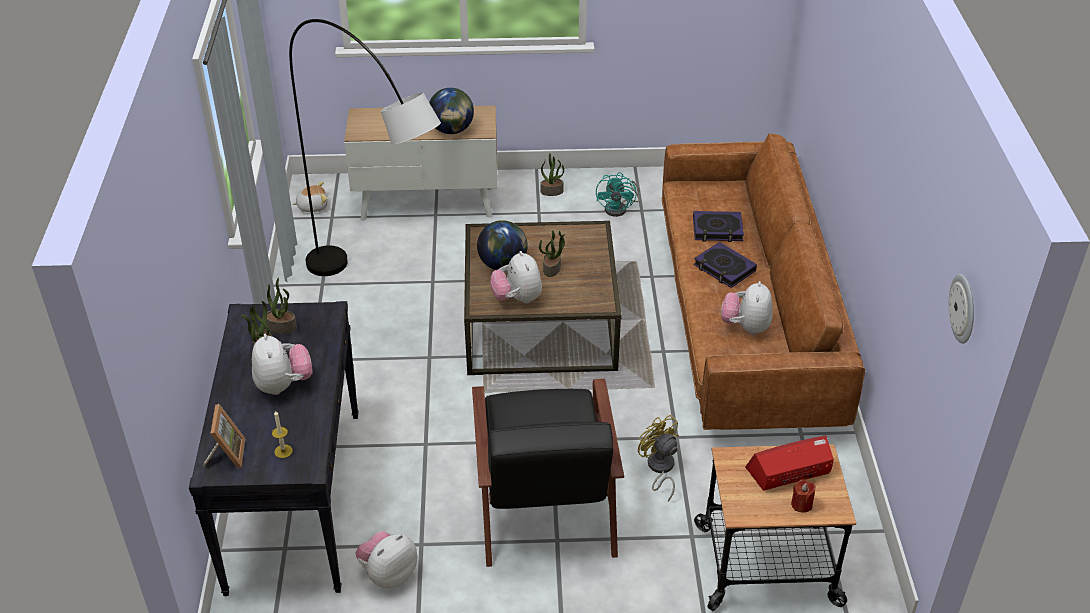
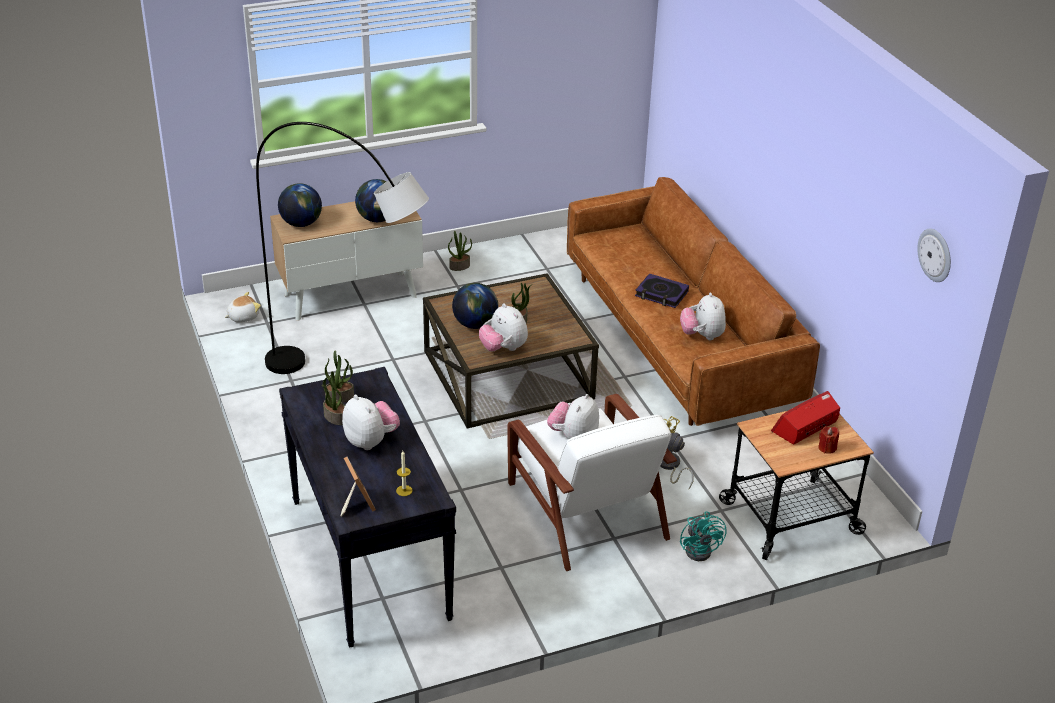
camera: 20 degrees left, 5 degrees down
(374, 122) = (301, 223): none -> globe
(388, 574) = (486, 596): plush toy -> plush toy (573, 437)
(544, 496) = (585, 508): black armchair -> white armchair
(619, 208) = (527, 270): turquoise fan -> turquoise fan (701, 549)
(717, 230) = (639, 265): book -> none

